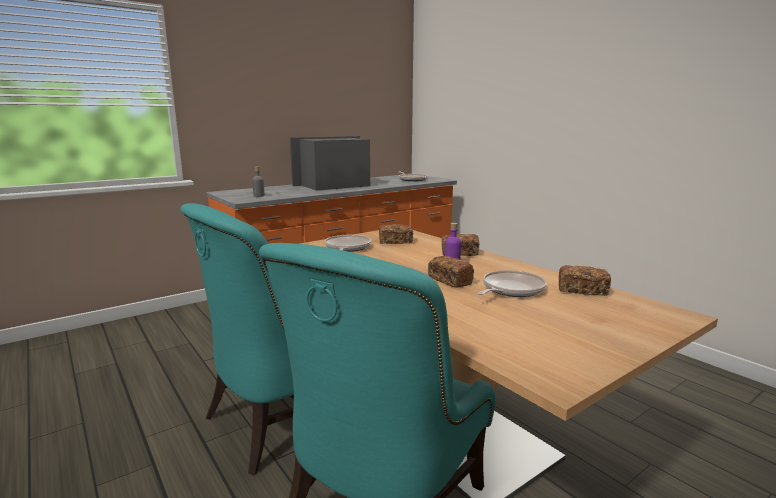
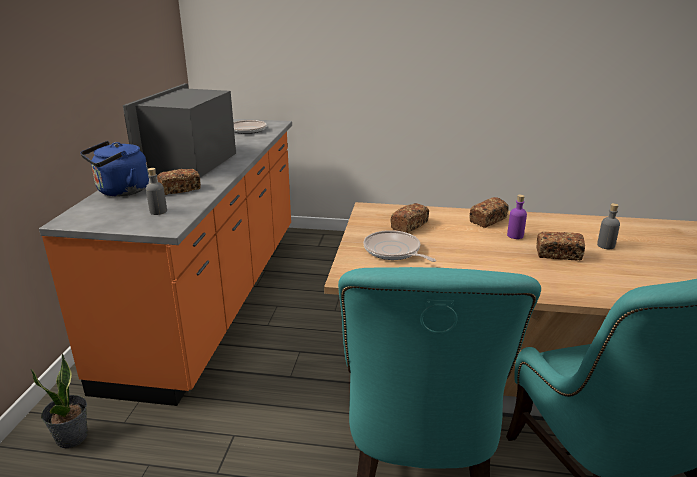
camera: 45 degrees left, 10 degrees up
(188, 318) = (72, 437): none -> potted plant
(270, 188) = (120, 191): none -> blue kettle
(511, 289) = (605, 245): frying pan -> grey bottle
(582, 290) = (632, 227): bread -> bread (180, 189)

